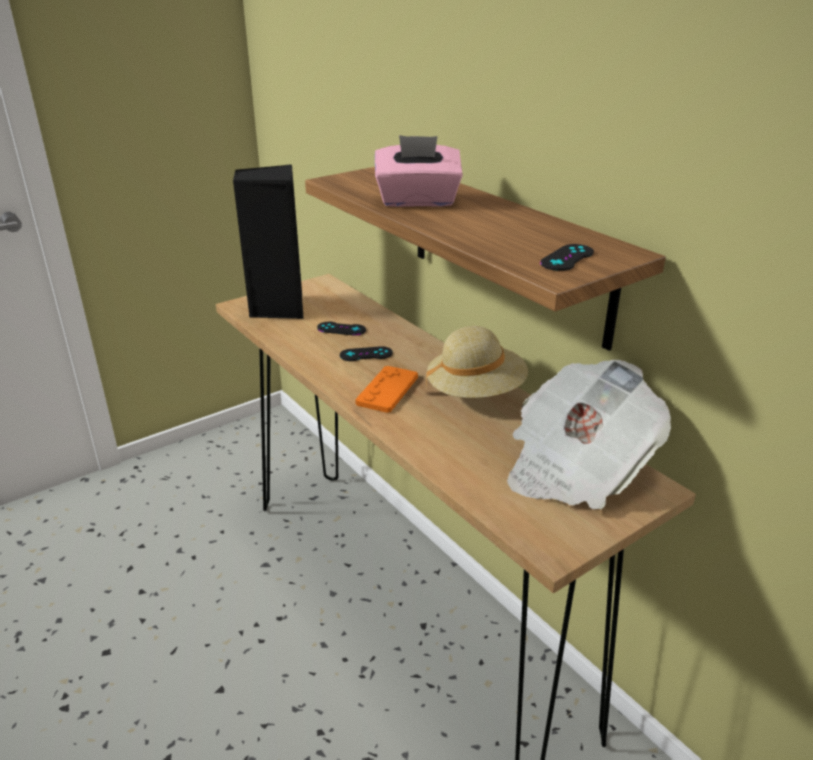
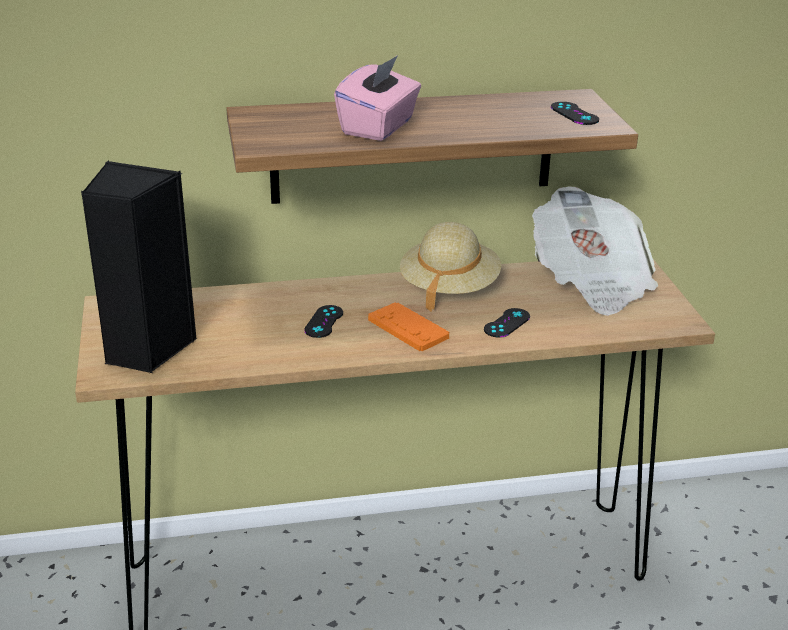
camera: 65 degrees left, 0 degrees up
(341, 329) = (250, 322): black game controller -> black game controller (507, 323)

